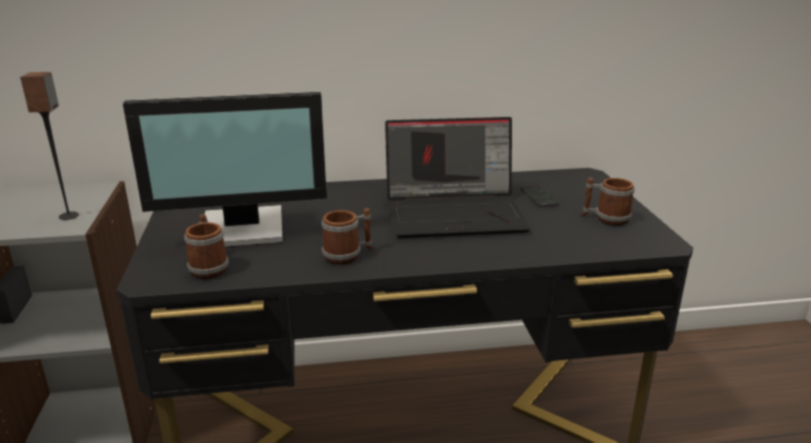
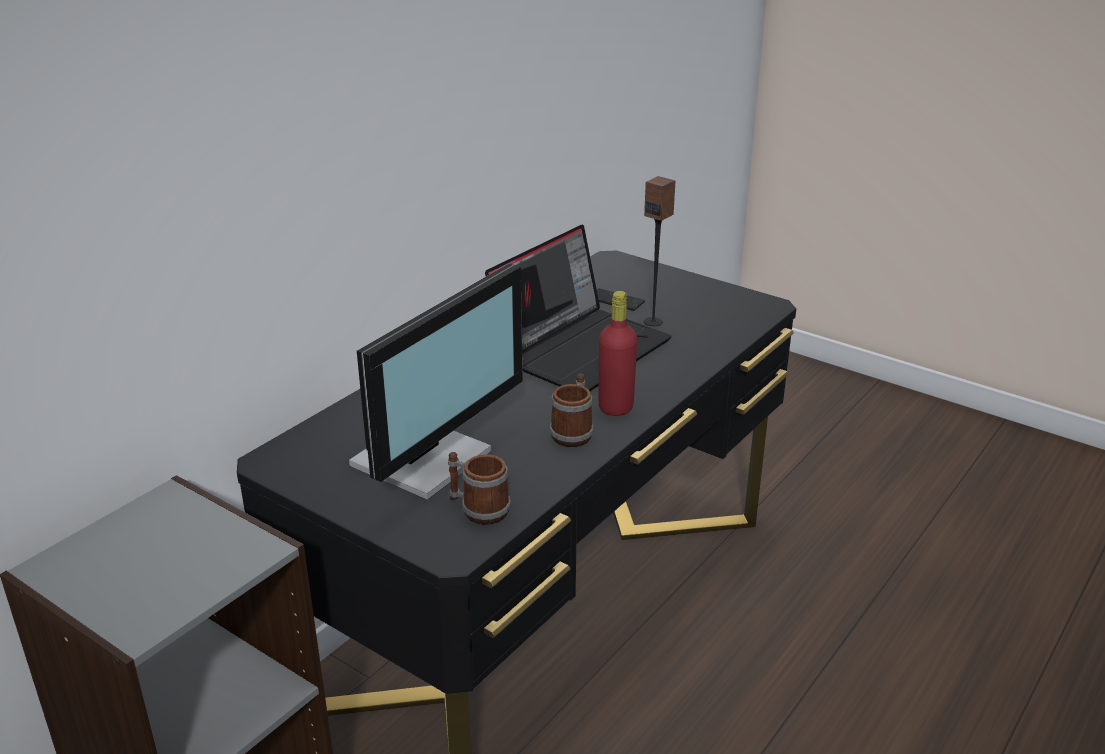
camera: 45 degrees left, 5 degrees up
(69, 216) = (223, 543): speaker -> speaker (653, 321)
(404, 254) = (615, 407): none -> red bottle
(605, 219) = (698, 300): mug -> none

